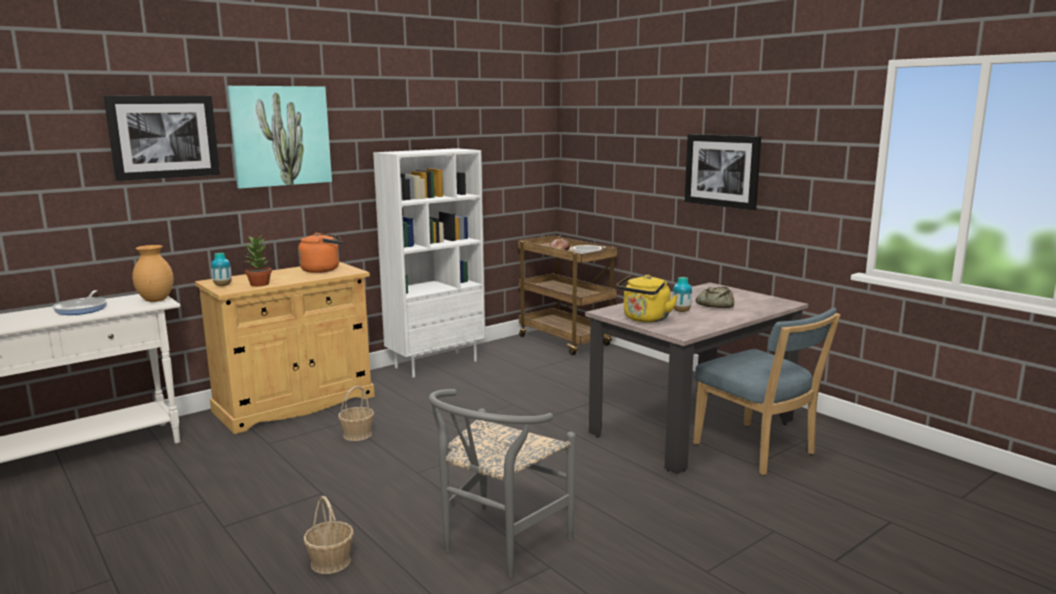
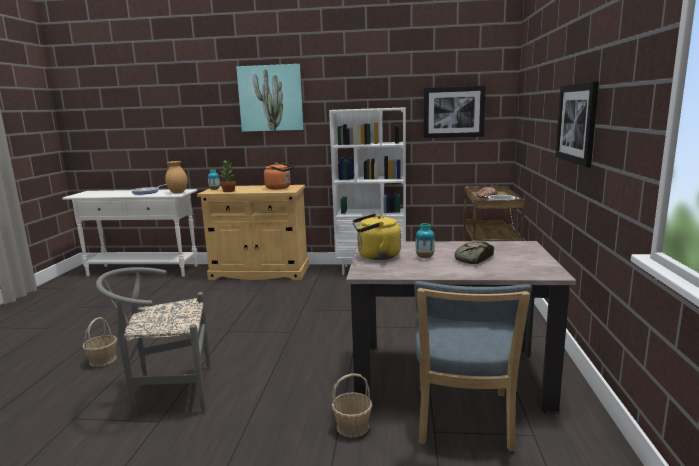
camera: 45 degrees right, 0 degrees up
(164, 137) = (202, 99): picture -> picture (453, 112)
(357, 434) = (249, 299): basket -> basket (353, 427)

